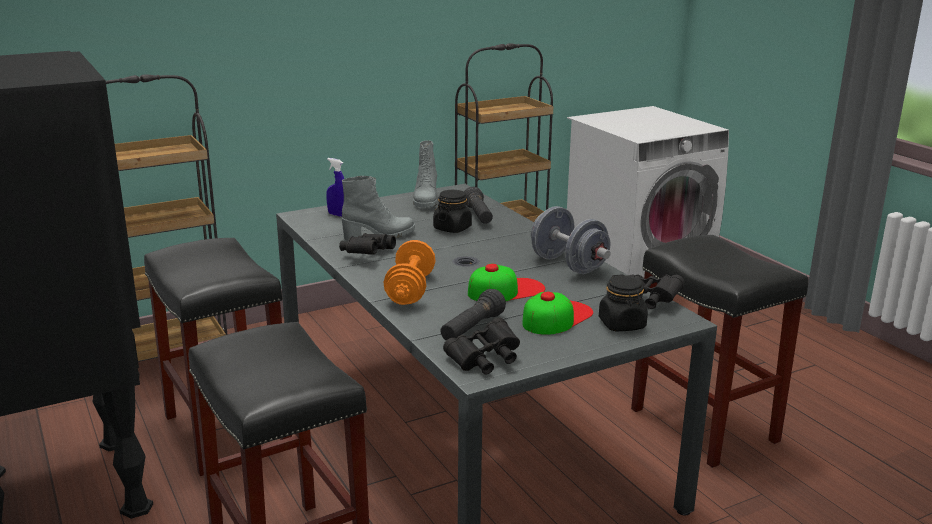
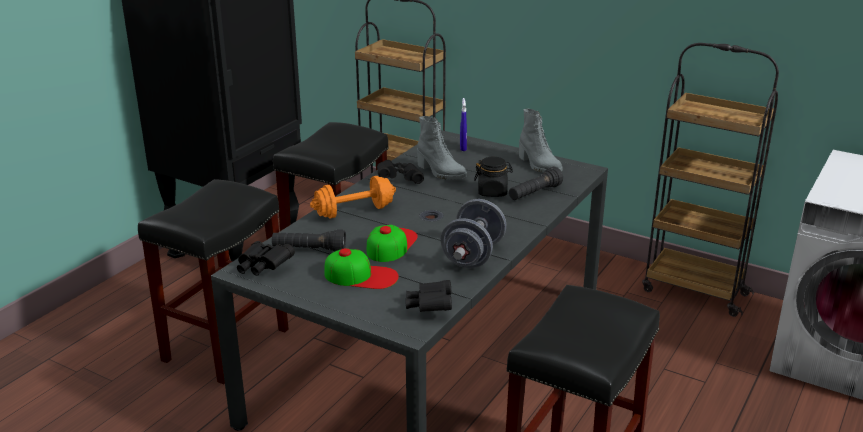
camera: 60 degrees right, 5 degrees up
(425, 201) = (538, 166): grey boot -> grey boot turned 90 degrees counterclockwise
(506, 290) = (391, 244): cap -> cap turned 105 degrees counterclockwise
(622, 324) = (374, 305): black jar -> none

